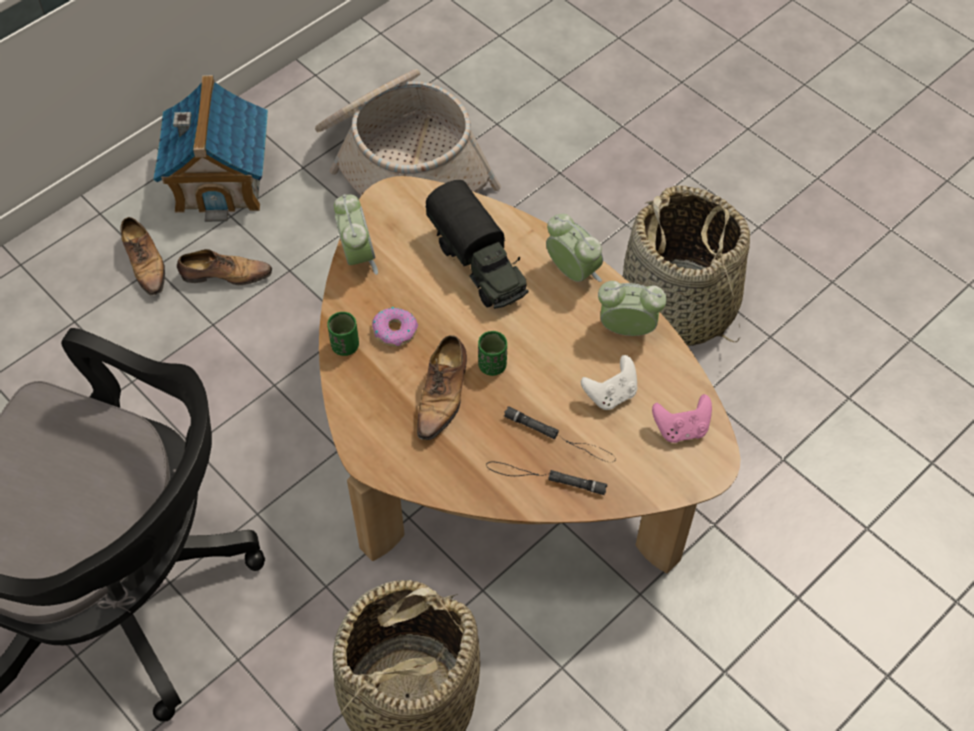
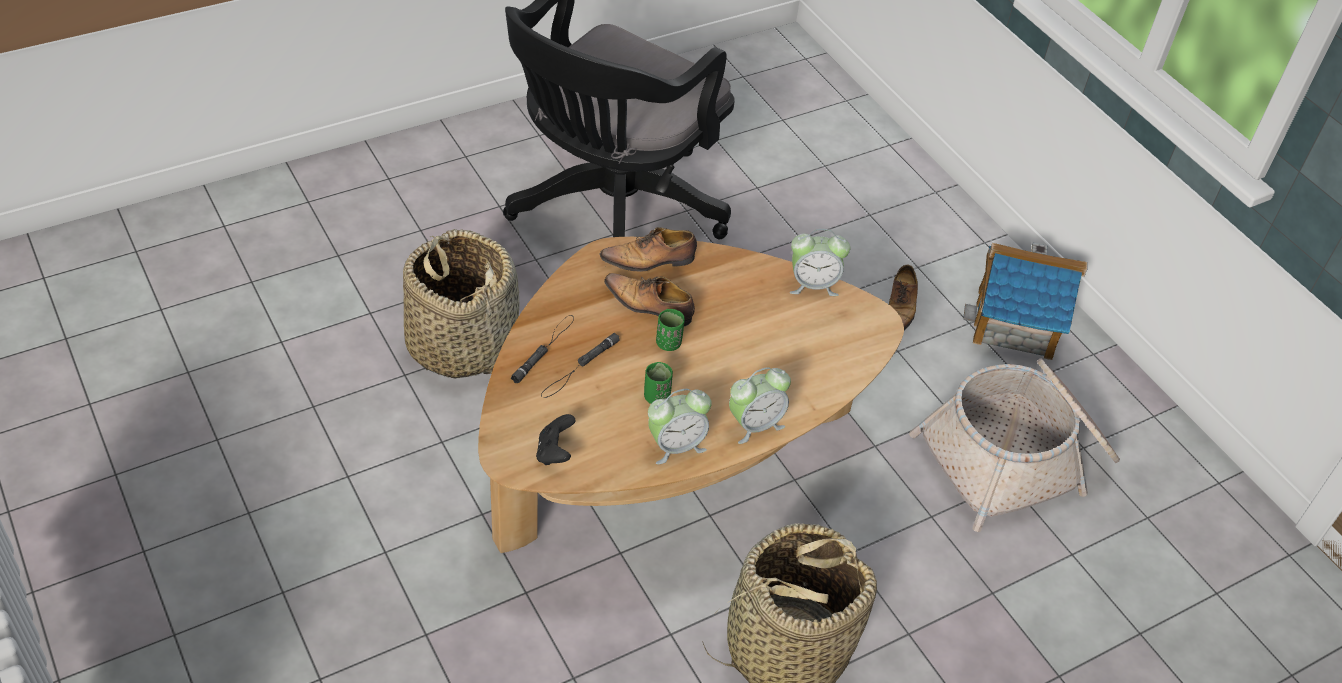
camera: 100 degrees right, 10 degrees down
(145, 263) = (923, 262): shoe -> shoe (650, 260)
(345, 346) = (719, 259): green cup -> green cup (656, 397)
(395, 330) = (725, 291): donut -> none
(478, 264) = (782, 361): toy truck -> none
(611, 394) = (609, 414): white game controller -> none
(627, 329) = (676, 446): alarm clock -> alarm clock turned 45 degrees clockwise
(681, 428) = (555, 452): pink game controller -> black game controller

